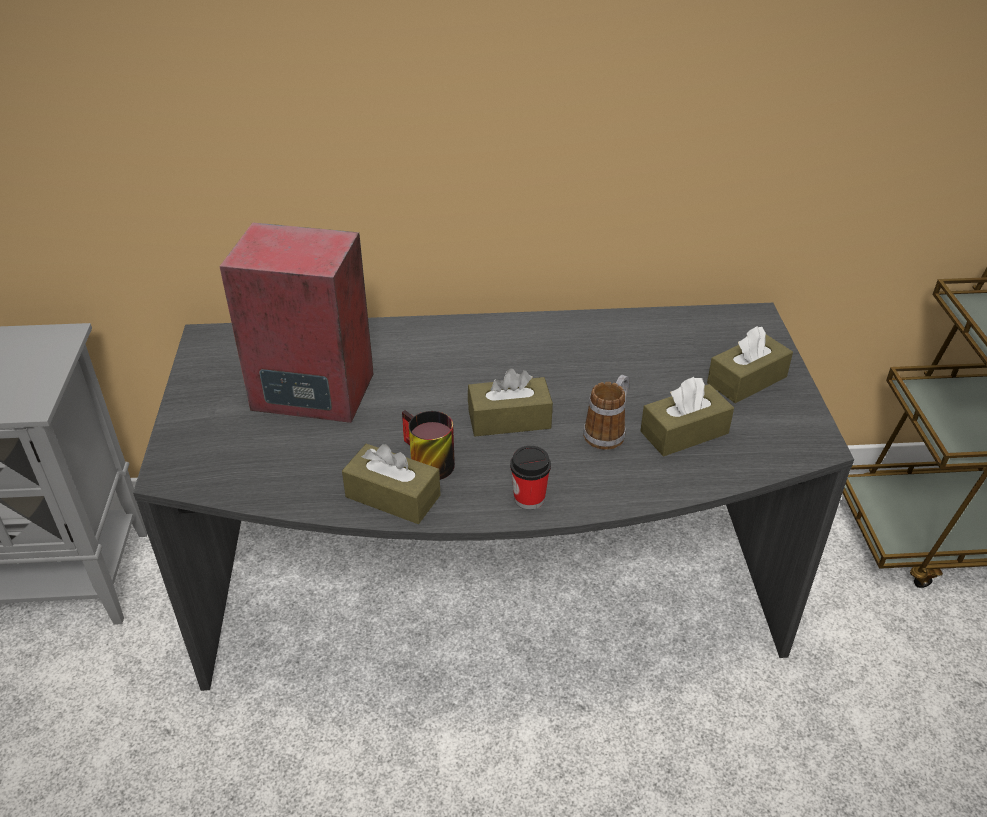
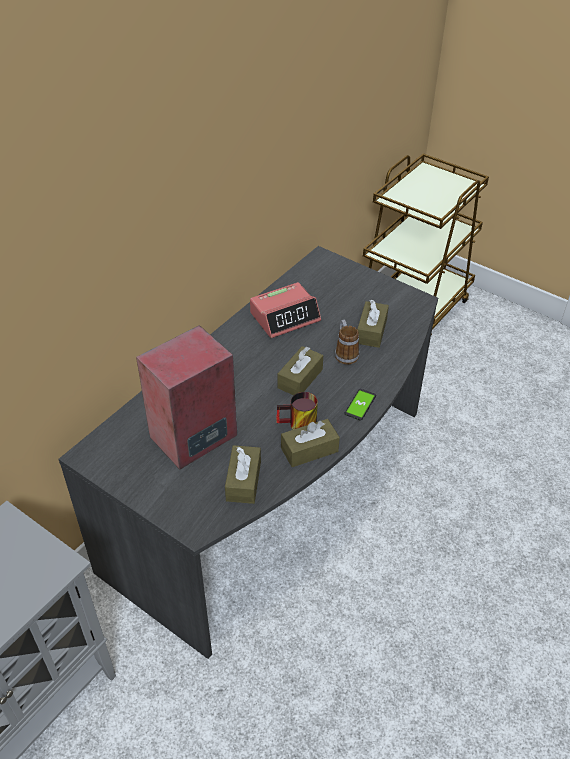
camera: 50 degrees left, 5 degrees up
(529, 498) = (360, 405): cup -> phone
(602, 348) = (285, 317): none -> alarm clock
(746, 380) = (360, 290): brown tissue box -> brown tissue box (243, 481)

